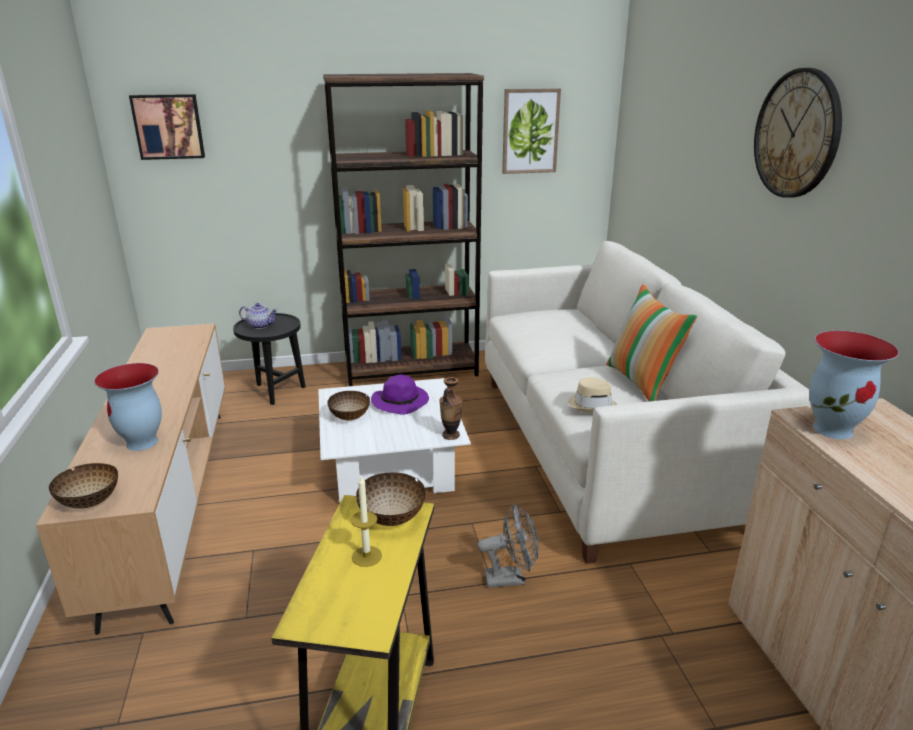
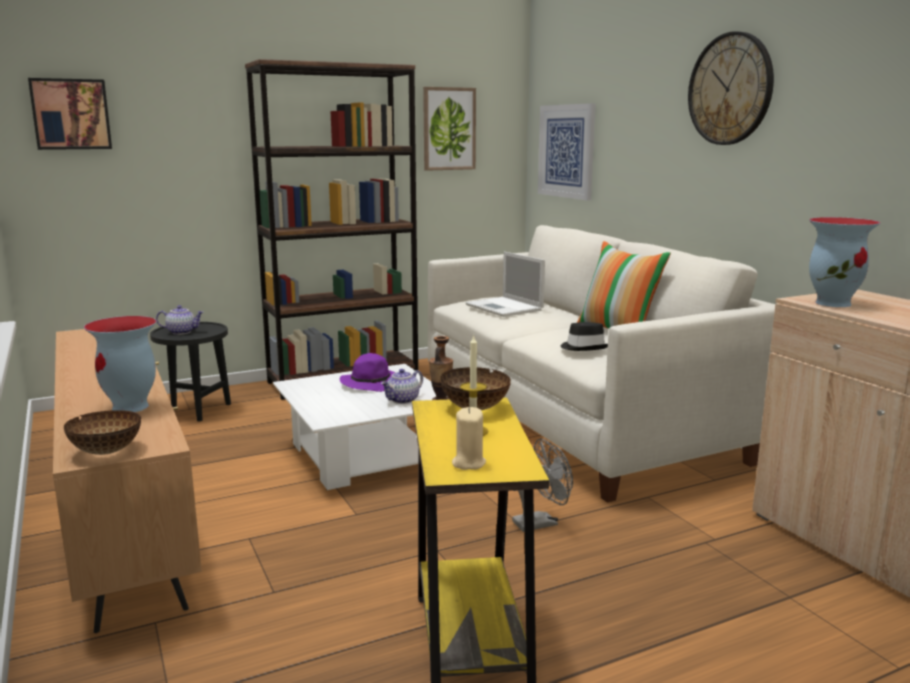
camera: 15 degrees left, 10 degrees down
(330, 609) = (468, 463): none -> beige candle
(349, 417) = (324, 399): bowl -> none
(417, 429) = (403, 400): none -> teapot
(548, 331) = (505, 308): none -> laptop
(591, 404) = (584, 347): beige hat -> black hat
(645, 162) = (566, 151): none -> picture

